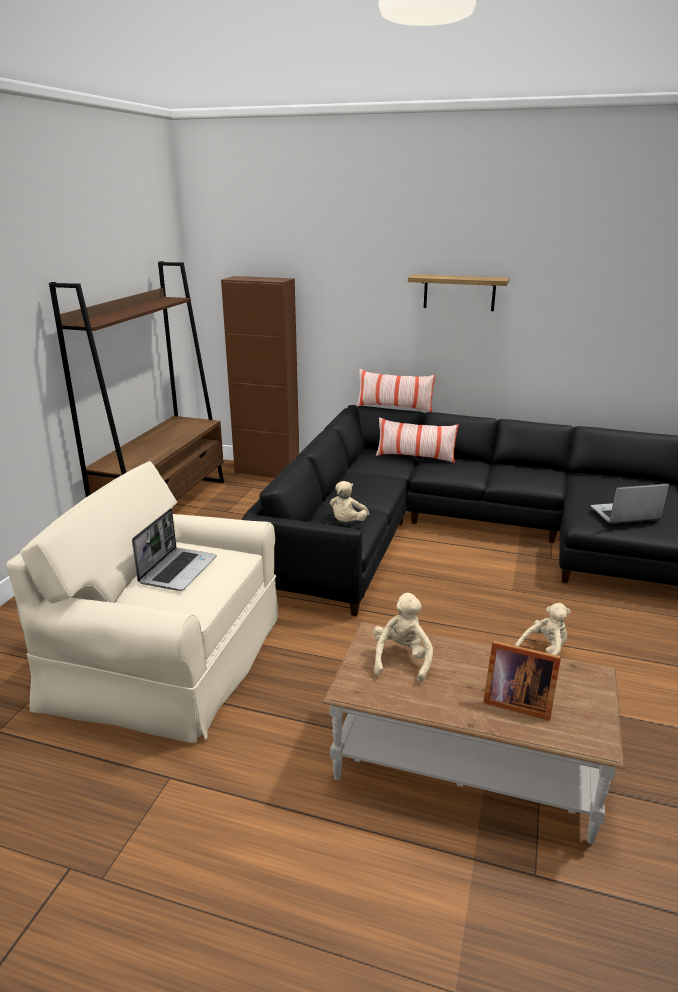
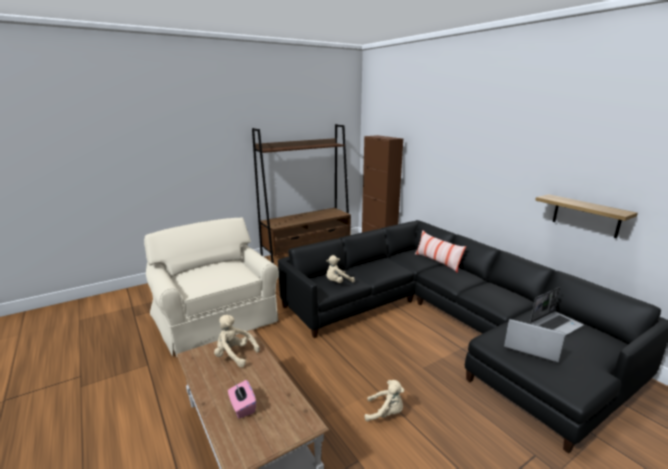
camera: 40 degrees right, 5 degrees down
(178, 570) = (213, 271): laptop -> laptop (555, 325)
(394, 408) = (440, 227): pillow -> none
(402, 659) = (234, 355): beige plush toy -> beige plush toy turned 120 degrees counterclockwise
(459, 292) = (491, 155): shelf -> shelf (586, 216)
(515, 701) = (242, 407): picture frame -> pink tissue box

